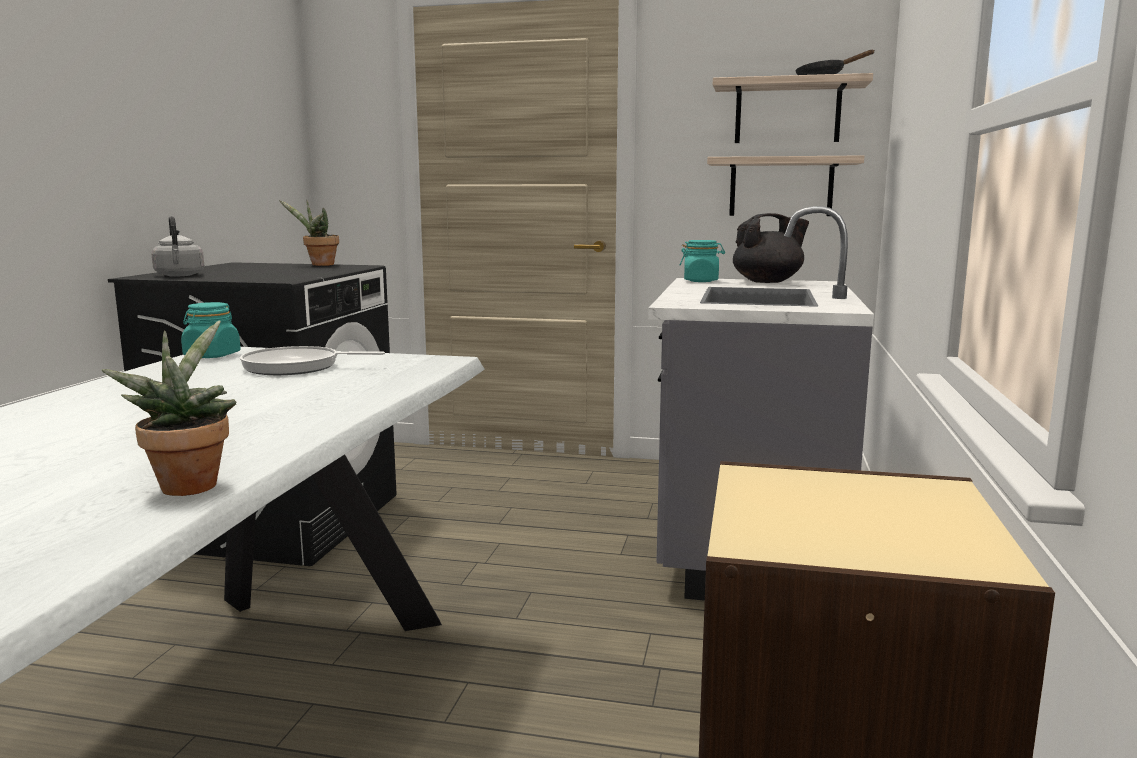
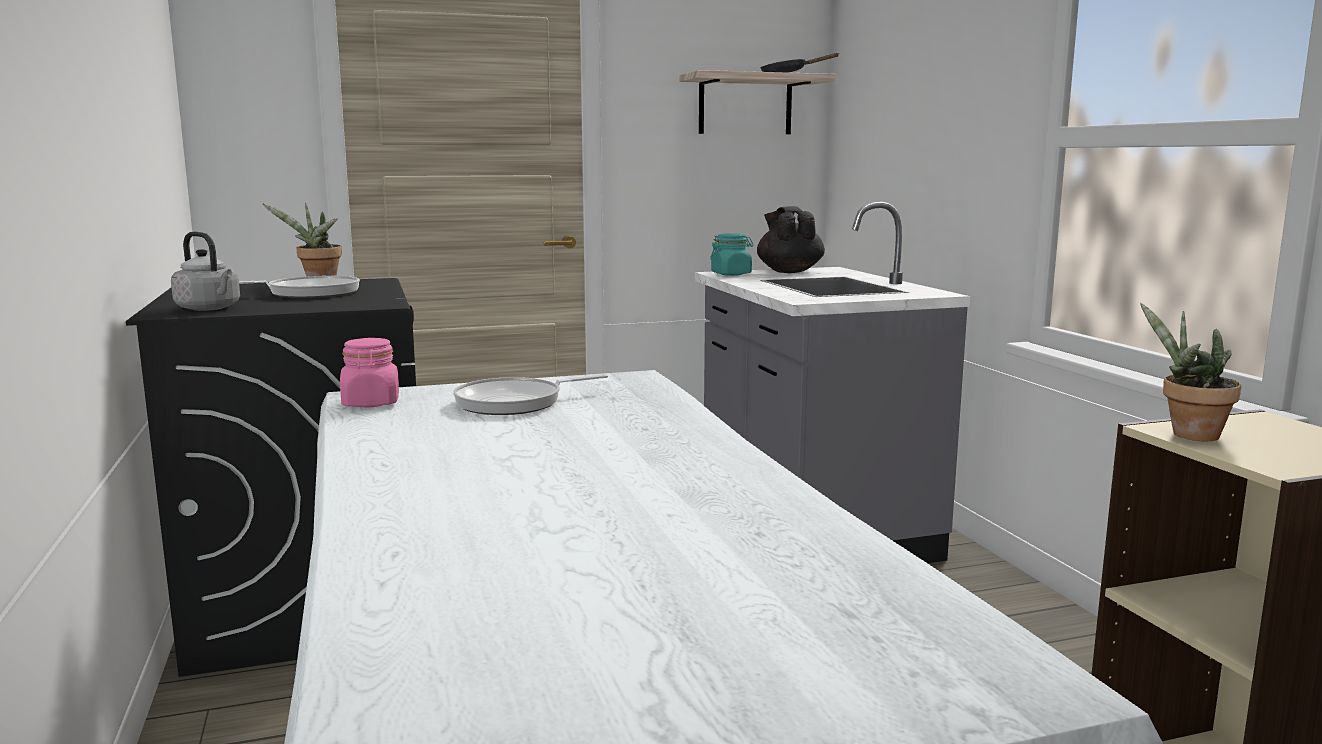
camera: 30 degrees left, 0 degrees up
(189, 484) = (797, 517): potted plant -> potted plant (1187, 434)
(212, 355) = (371, 403): turquoise jar -> pink jar
(278, 271) = (308, 293): none -> frying pan
(768, 282) = (789, 271): black teapot -> black teapot turned 60 degrees counterclockwise
(781, 187) = (742, 177): shelf -> none

